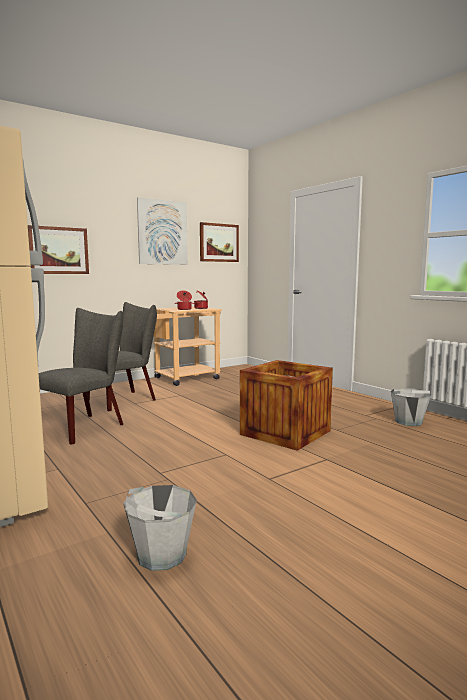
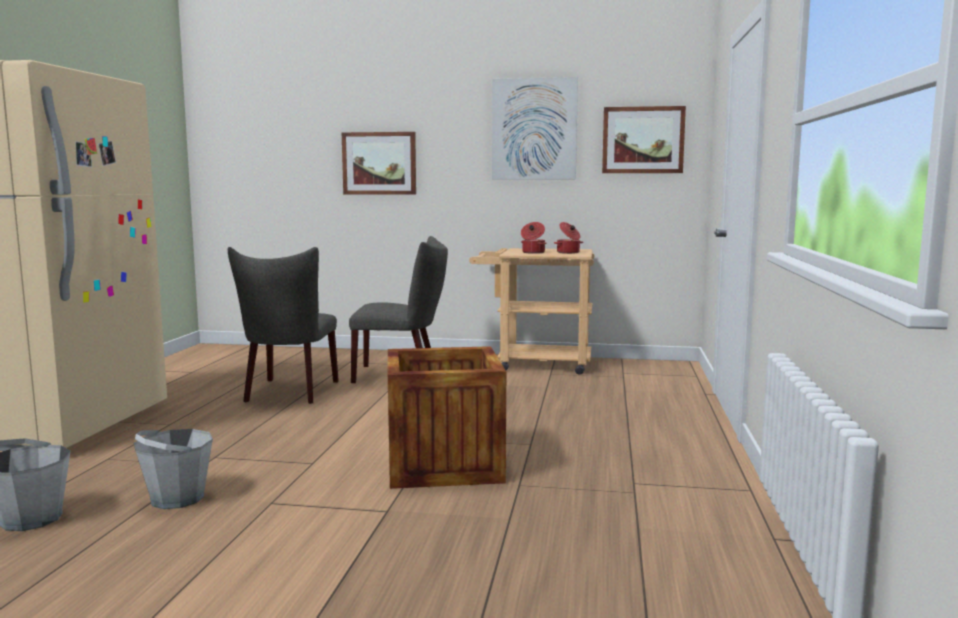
camera: 45 degrees right, 0 degrees up
(85, 426) = (289, 393): grey chair -> grey chair turned 105 degrees clockwise
(408, 422) = (671, 516): grey bucket -> grey bucket (176, 498)

